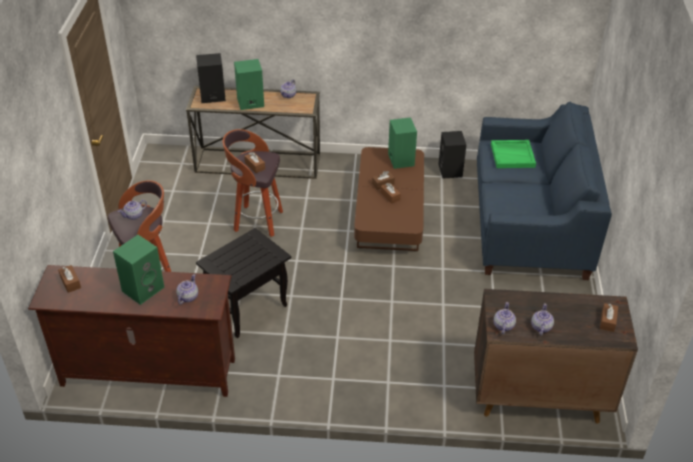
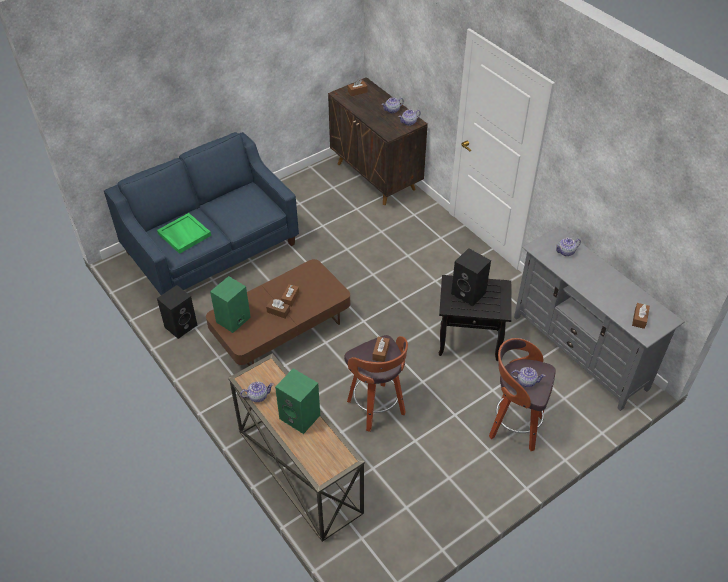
camera: 130 degrees left, 5 degrees up
(143, 288) = (590, 278): green speaker -> none
(148, 373) = (580, 352): brown tv stand -> grey tv stand
(212, 96) = (321, 457): black speaker -> black speaker (469, 293)

